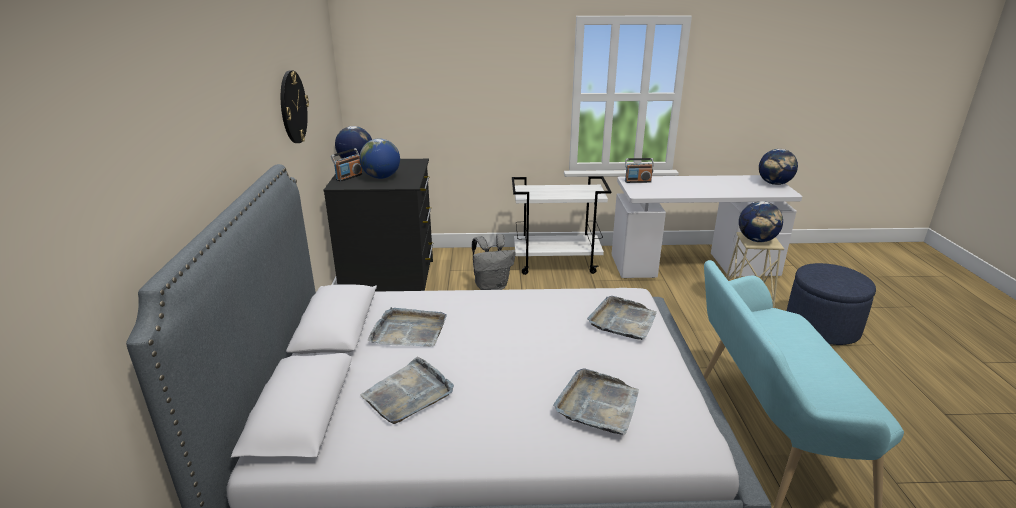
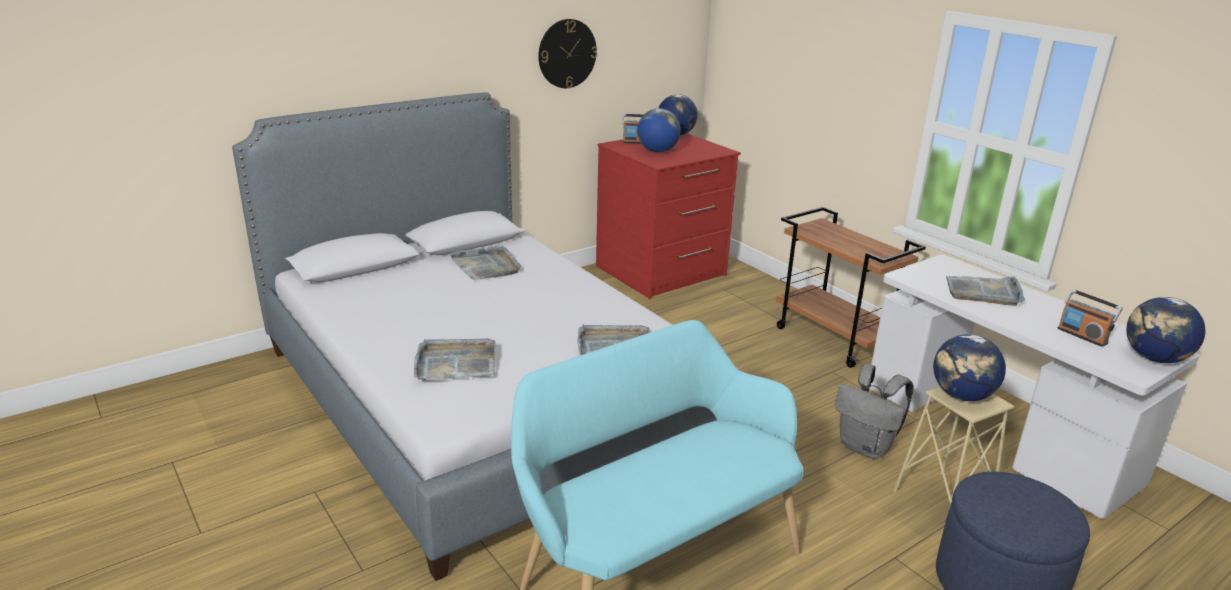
camera: 55 degrees right, 0 degrees up
(391, 281) = (662, 271): black dresser -> red dresser
(408, 394) = (403, 291): grey tray -> grey tray (983, 292)
(492, 286) = (726, 320): grey backpack -> grey backpack (866, 447)
(557, 263) = (834, 339): white cart -> brown cart
(637, 181) = (949, 267): radio -> radio (1082, 336)

